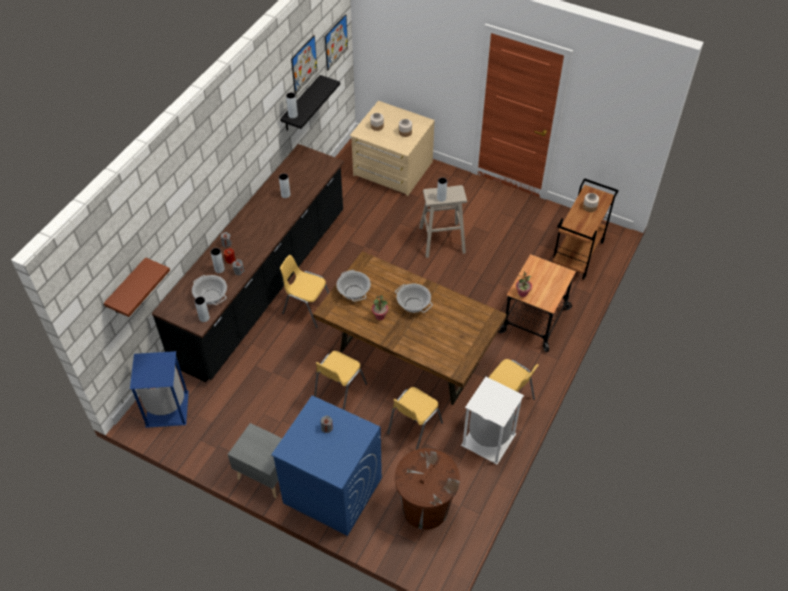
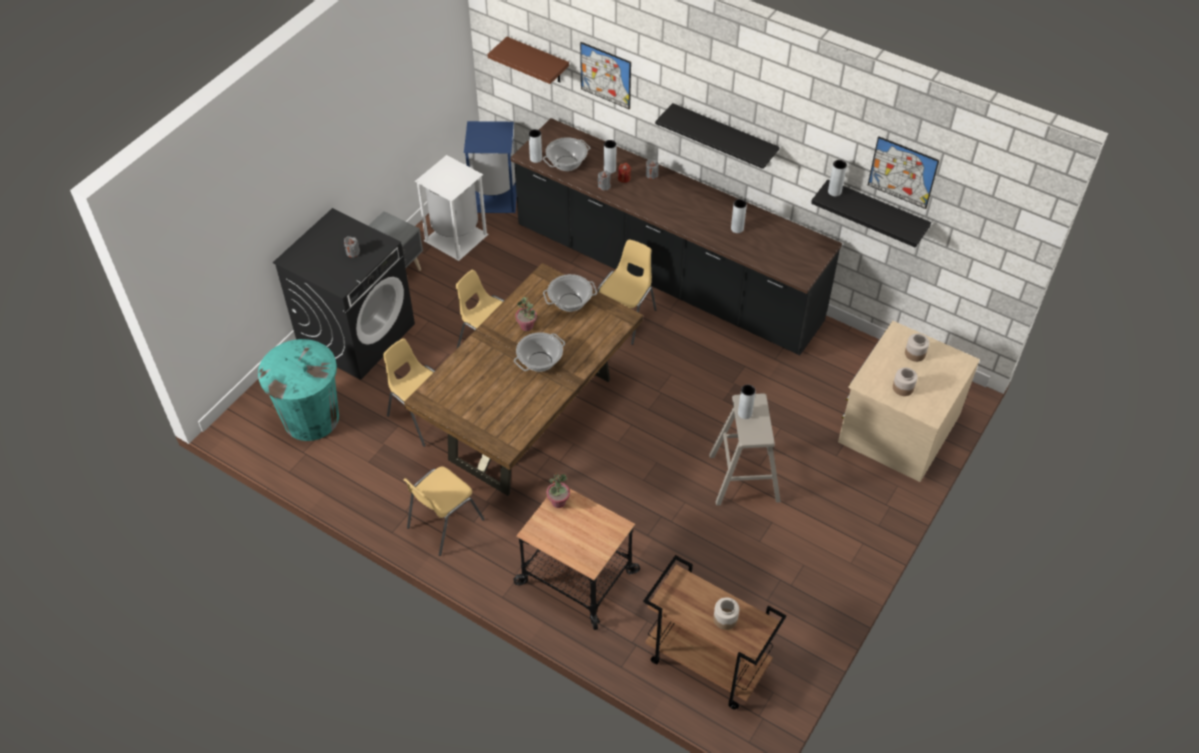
camera: 95 degrees right, 0 degrees up
(233, 169) = (724, 136): none -> black shelf
(332, 490) = (356, 334): blue washing machine -> black washing machine
(336, 42) = (986, 223): picture -> picture (605, 75)
(425, 508) = (311, 418): brown trash can -> turquoise trash can
(488, 440) = (387, 494): white trash can -> white trash can (455, 238)

